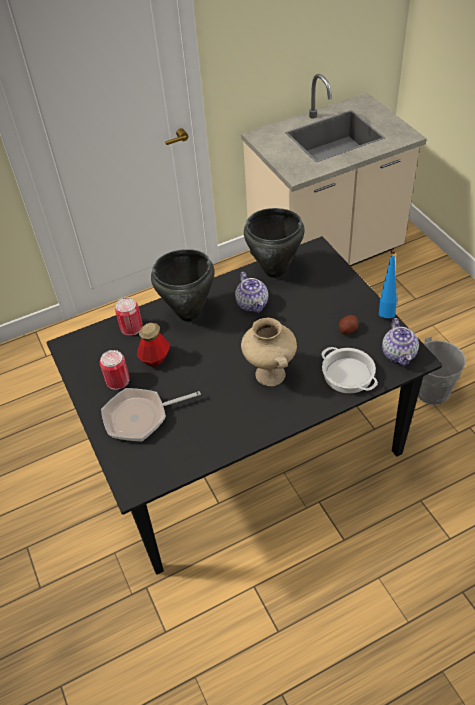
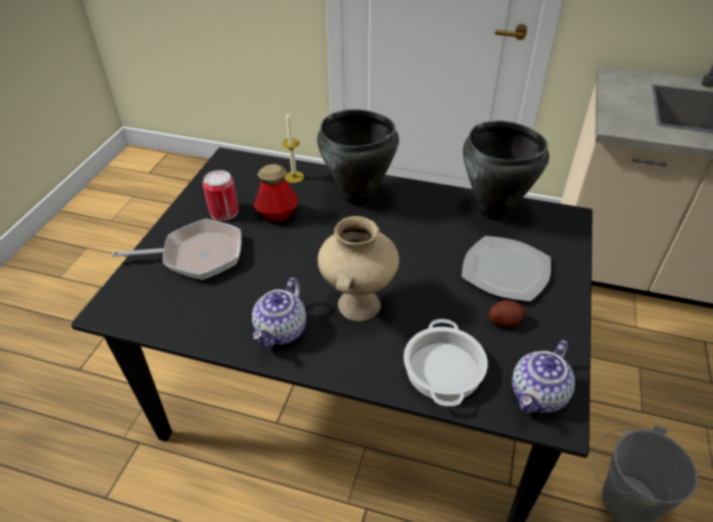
camera: 40 degrees right, 5 degrees down
(131, 327) = (294, 177): can -> candle
(140, 417) = (197, 255): frying pan -> frying pan turned 150 degrees clockwise
(253, 304) = (429, 227): teapot -> teapot (281, 331)
(319, 301) = (506, 270): none -> plate
(386, 310) = (582, 332): blue bottle -> none

